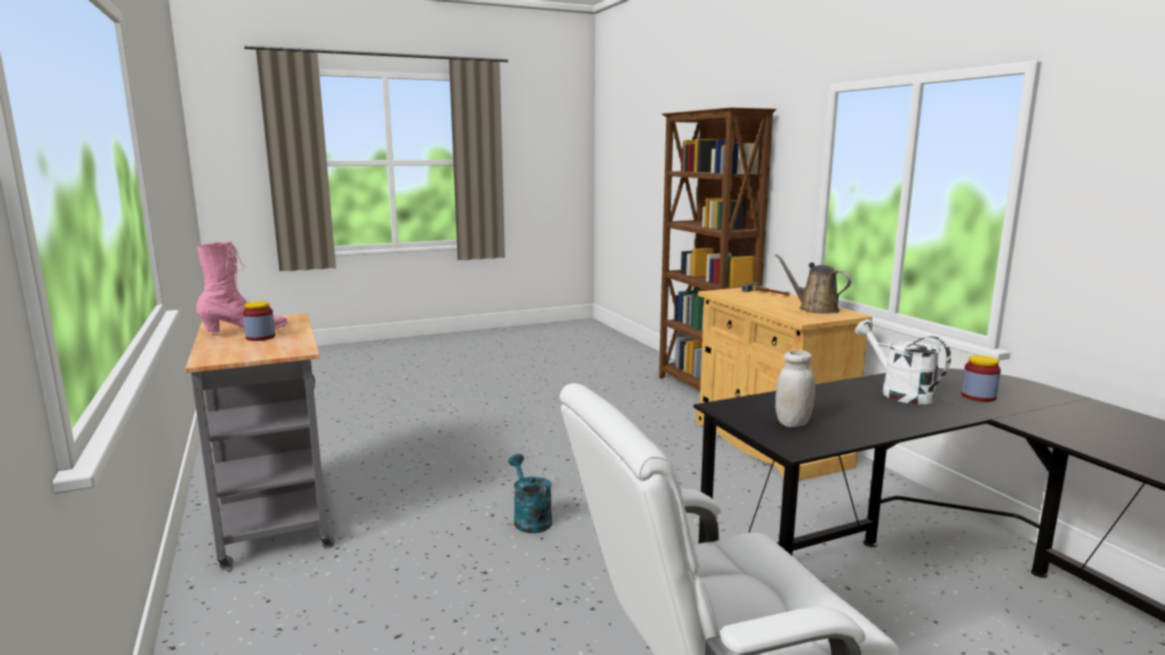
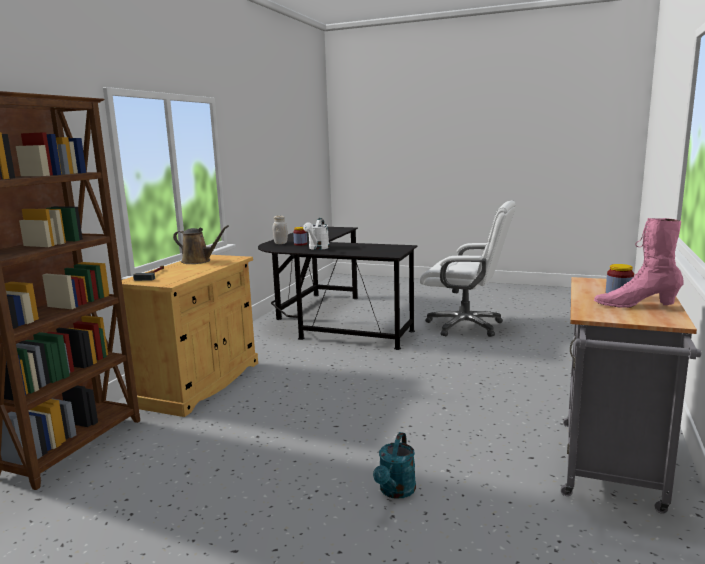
camera: 135 degrees left, 0 degrees up
(529, 518) = (424, 397): turquoise watering can -> turquoise watering can (395, 491)
(793, 423) = (385, 249): white jar -> white jar (280, 243)
(815, 309) = (198, 261): brown watering can -> brown watering can turned 75 degrees counterclockwise

